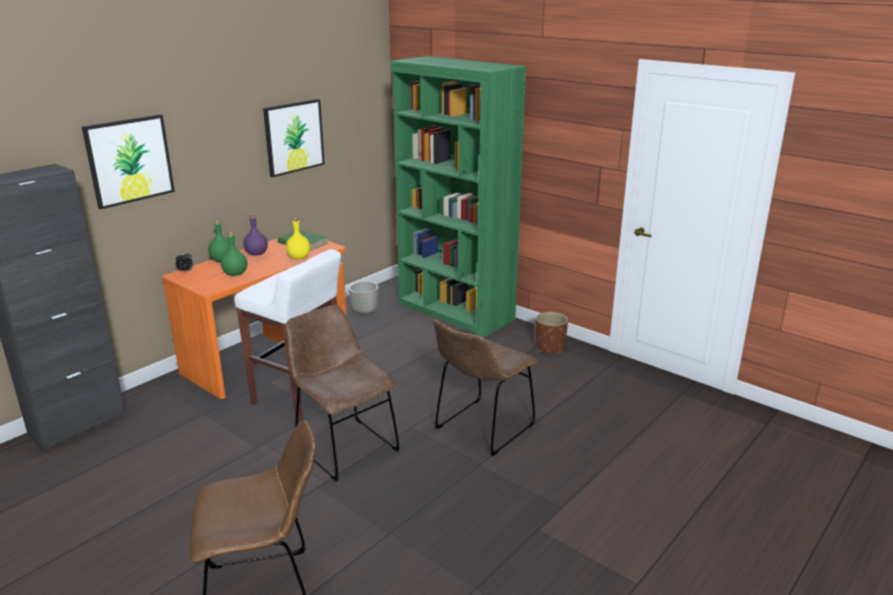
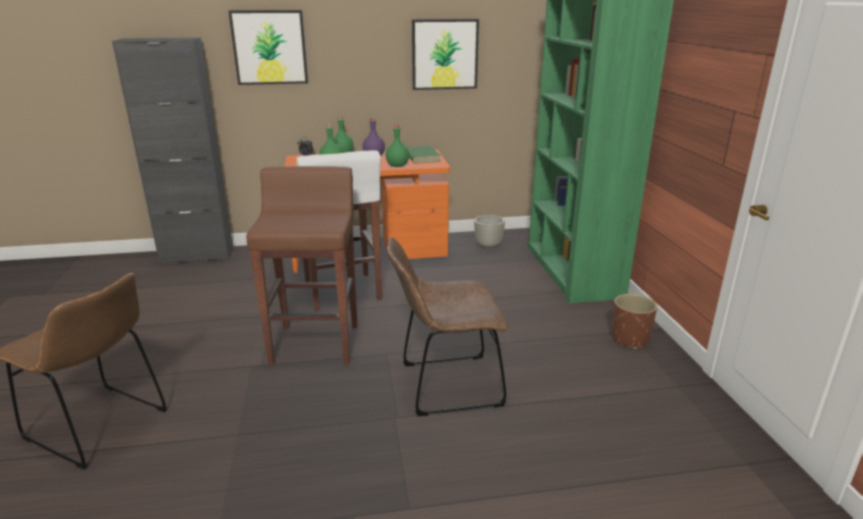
camera: 40 degrees right, 0 degrees up
(299, 258) = (397, 166): yellow bottle -> green bottle
(344, 446) = (316, 343): brown chair -> brown stool

